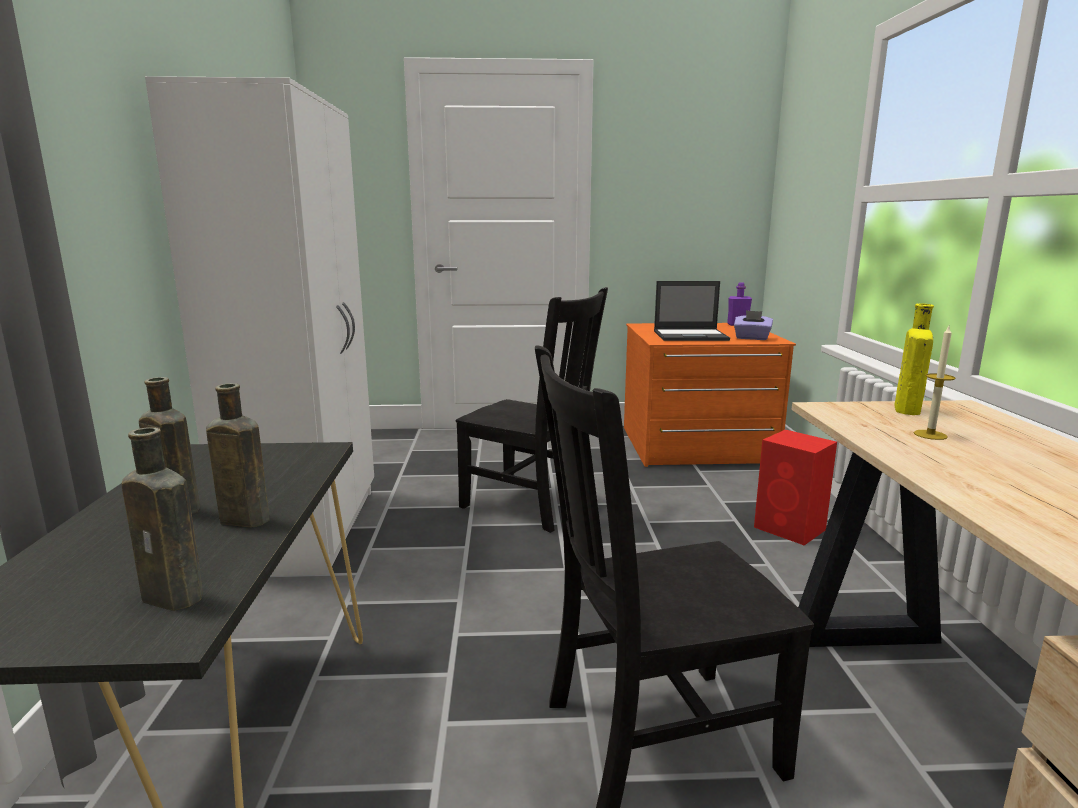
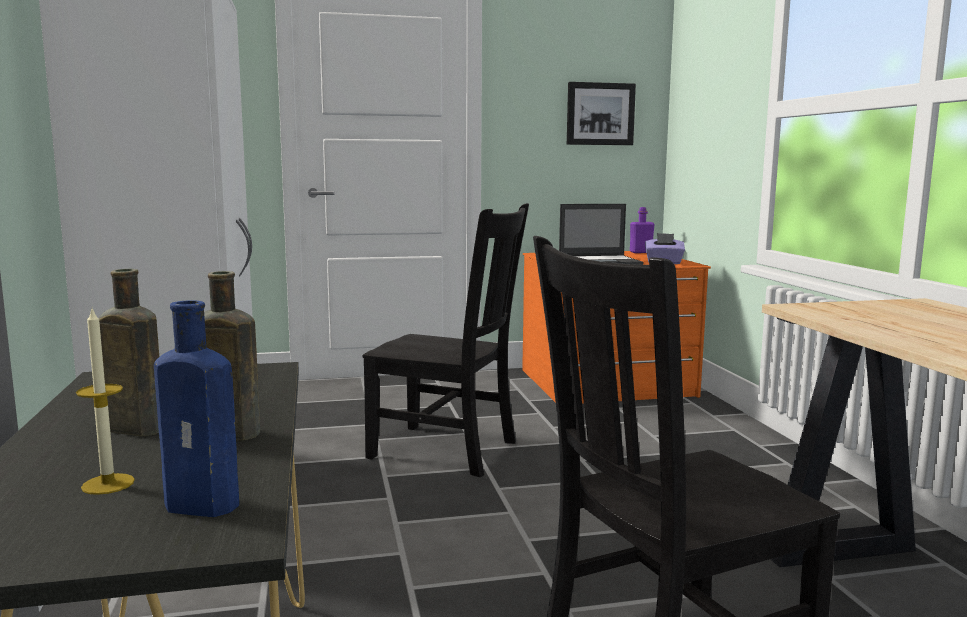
camera: 10 degrees left, 5 degrees down
(176, 597) = (207, 506): brown bottle -> blue bottle
(704, 193) = (600, 114): none -> picture
(791, 529) = (733, 457): red speaker -> none
(907, 410) = (875, 307): yellow bottle -> none
(930, 435) = (912, 323): candle -> candle (108, 484)

